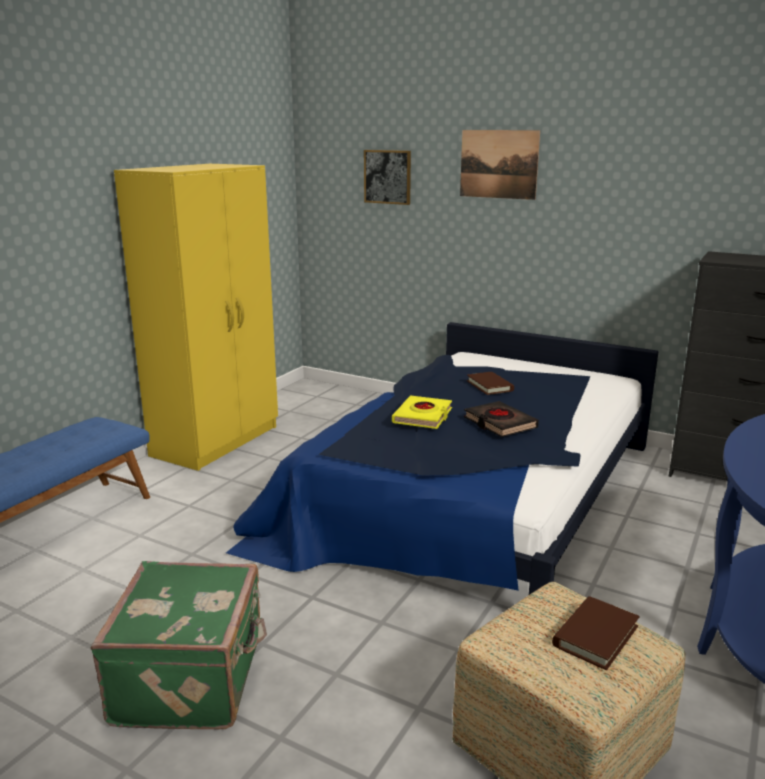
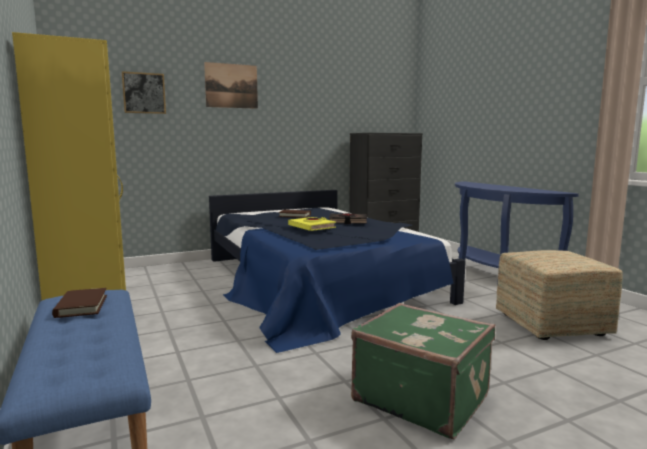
camera: 55 degrees left, 10 degrees down
(595, 636) = (557, 253): brown book -> brown book (81, 306)

